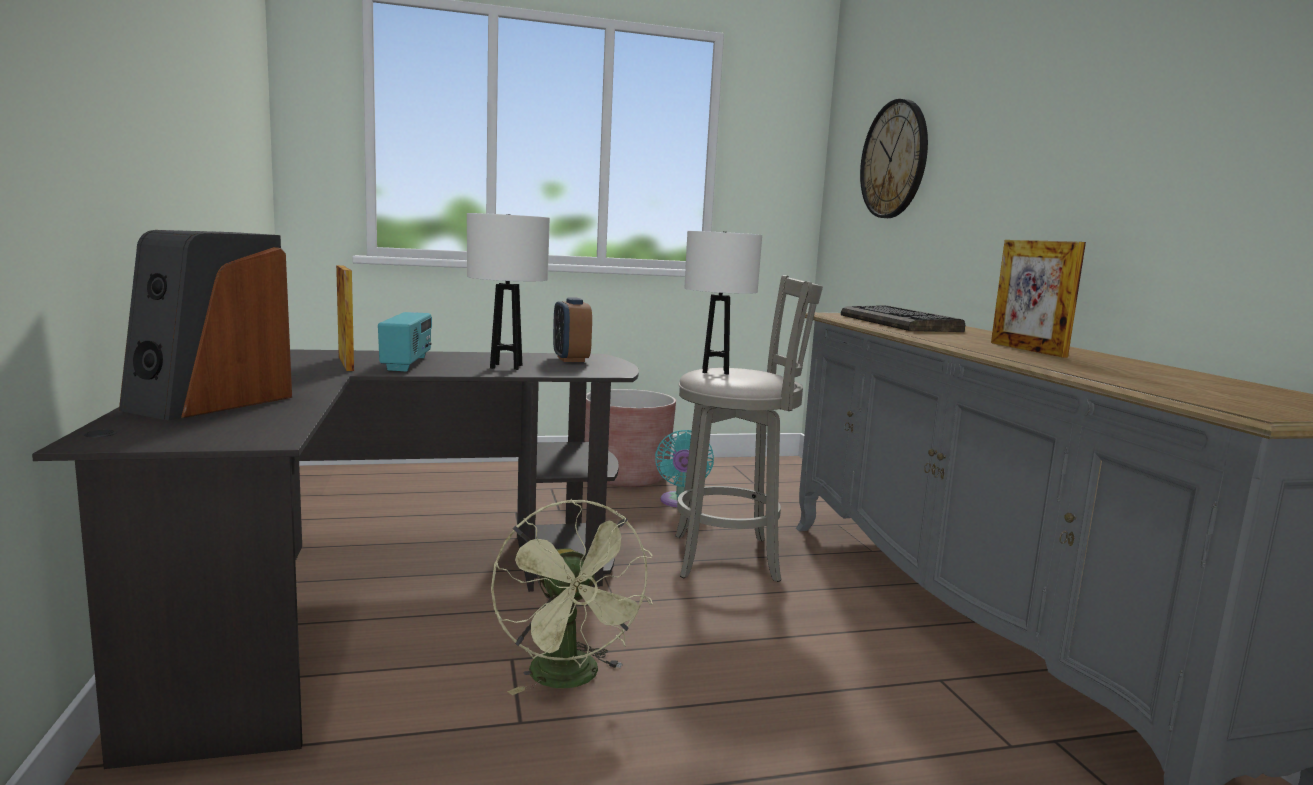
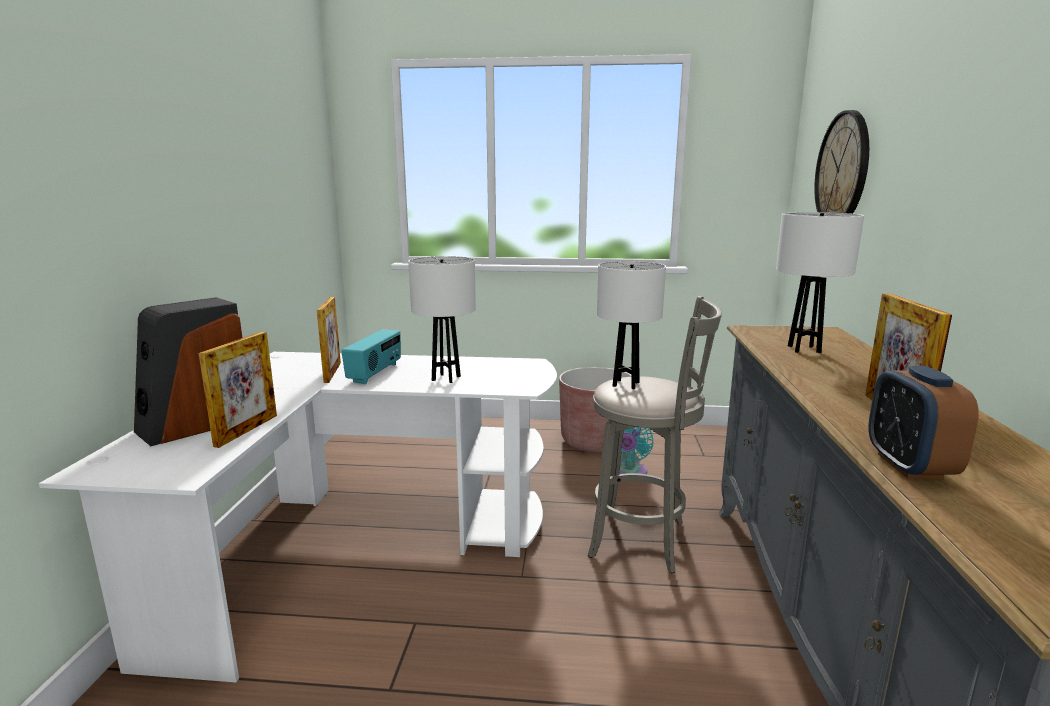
camera: 20 degrees right, 5 degrees up
(296, 405) = (247, 430): none -> picture frame
(376, 597) = (352, 545): black desk -> white desk
(570, 359) = (508, 367): alarm clock -> alarm clock (909, 466)
(571, 679) = (448, 653): green fan -> none
(900, 323) = (804, 349): keyboard -> white table lamp

